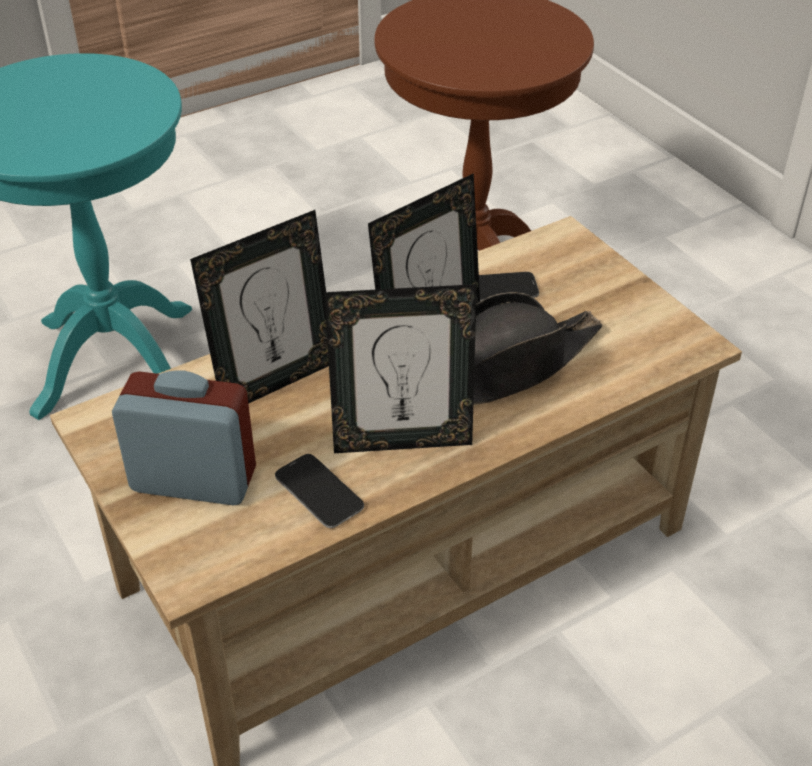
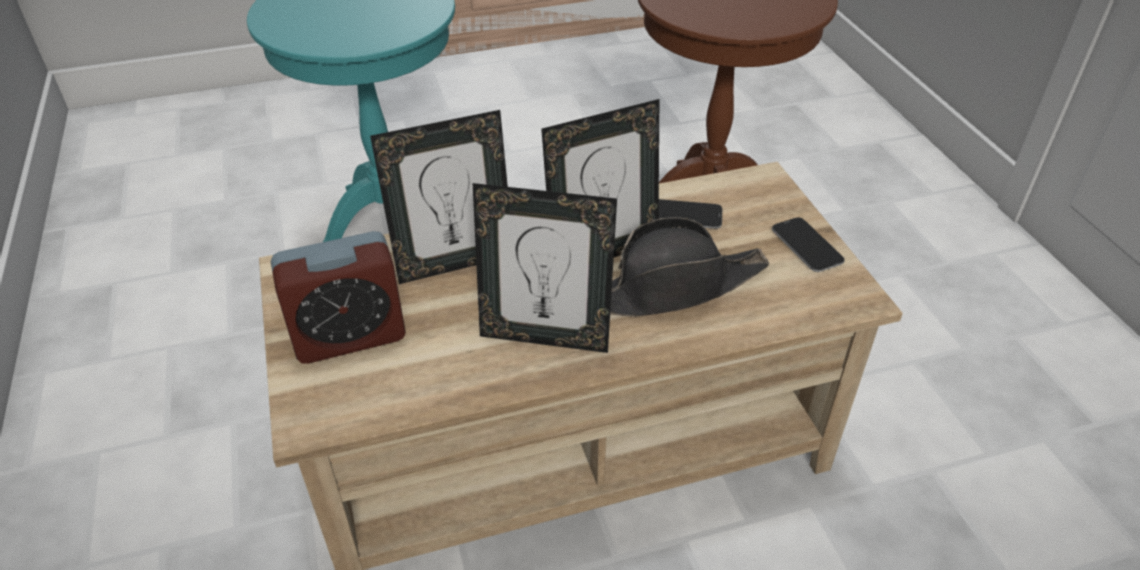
camera: 15 degrees right, 0 degrees up
(193, 480) = (349, 336): alarm clock -> alarm clock turned 135 degrees clockwise
(319, 492) = (452, 369): phone -> phone (806, 246)

